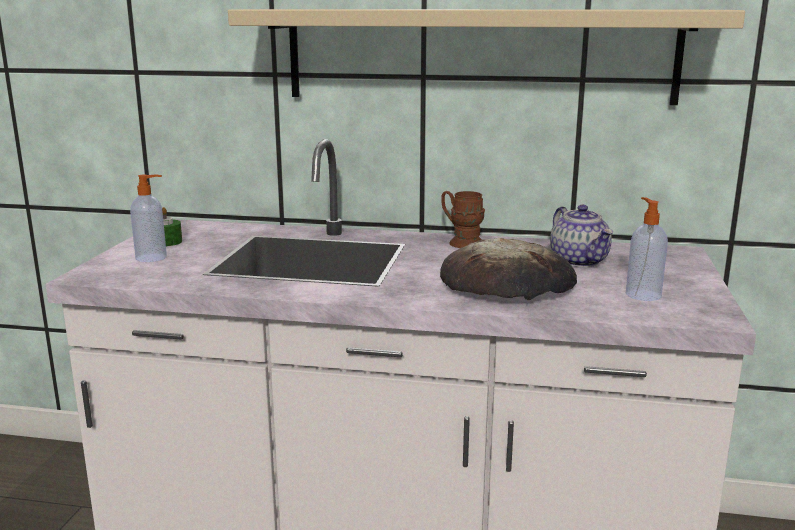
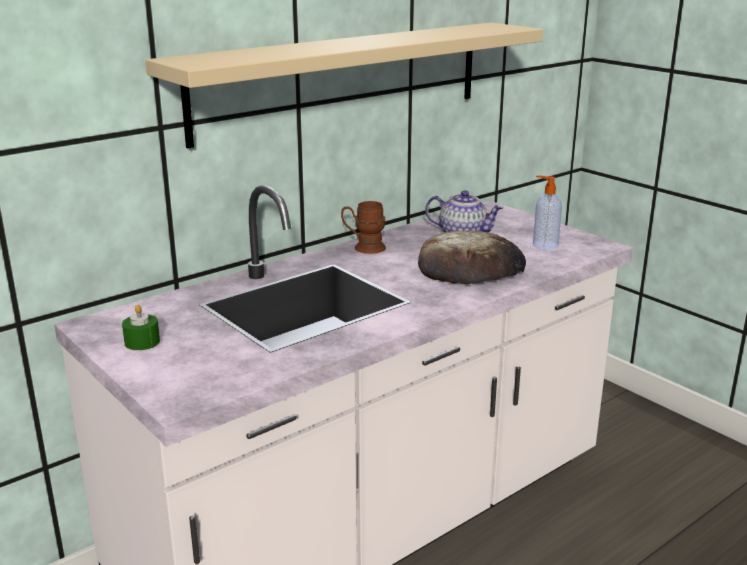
camera: 50 degrees left, 5 degrees up
(152, 257) = (180, 360): soap dispenser -> none

